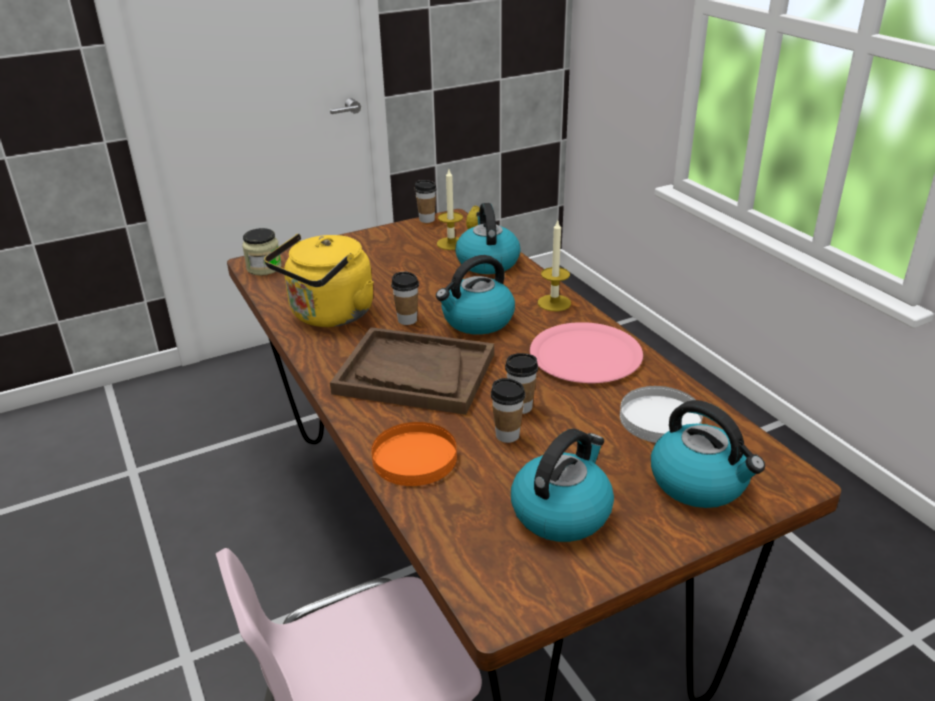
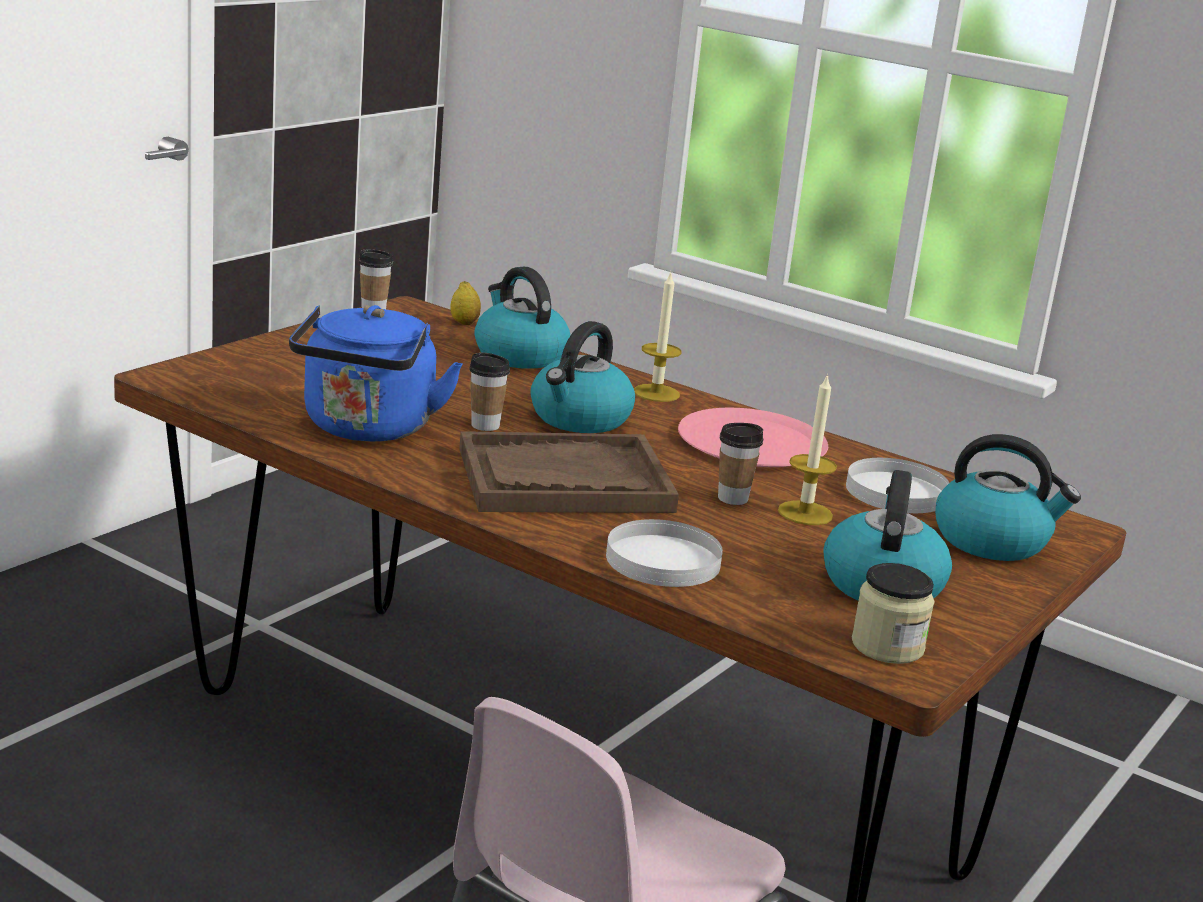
camera: 30 degrees left, 10 degrees down
(264, 268) = (191, 381): jar -> jar (887, 646)
(329, 315) = (366, 429): yellow kettle -> blue kettle
(414, 457) = (662, 559): orange plate -> white plate
(451, 243) = (443, 337): candle -> candle (805, 513)
(507, 435) = (747, 526): cup -> none

